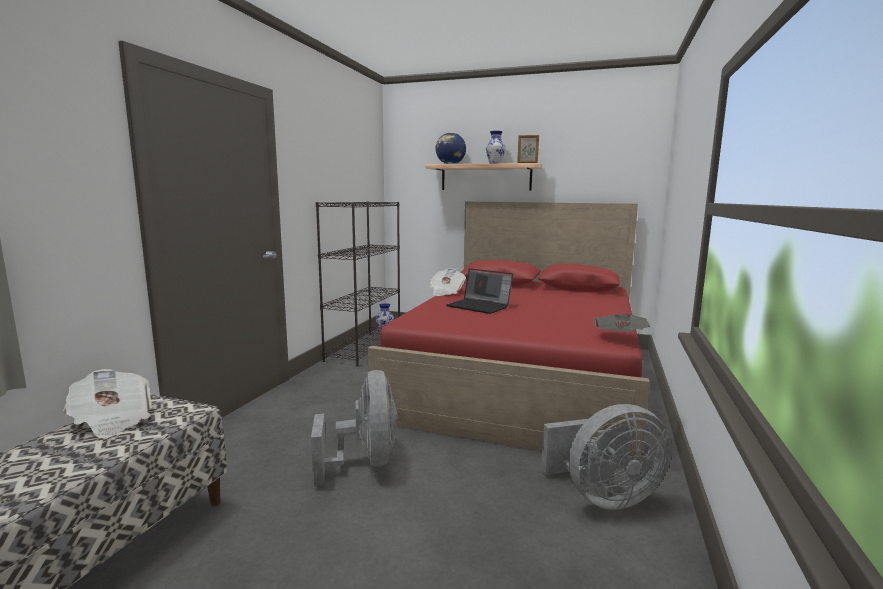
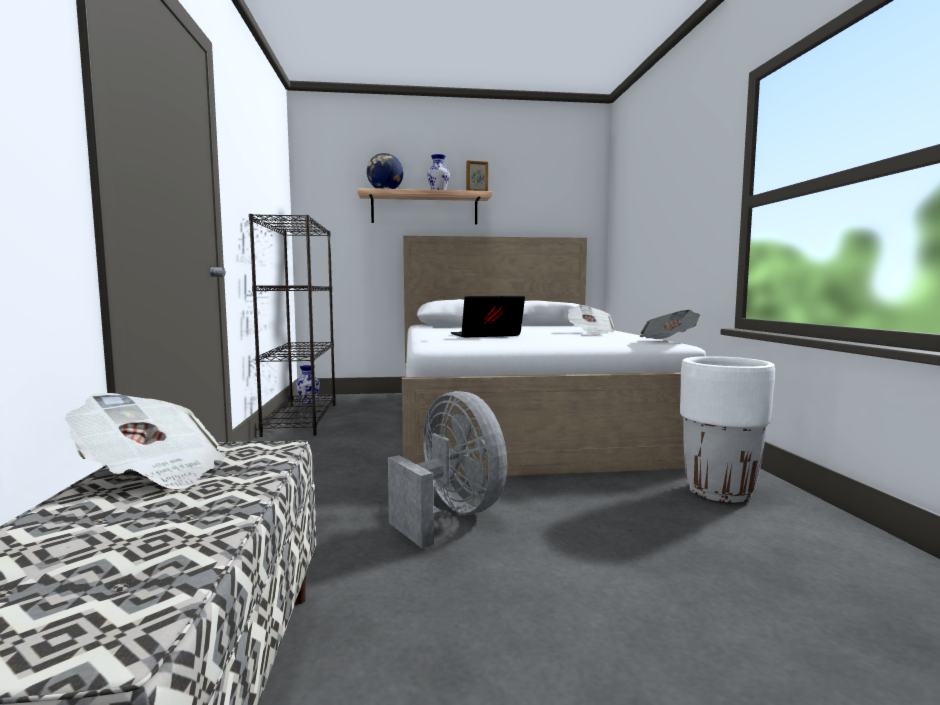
camera: 25 degrees left, 5 degrees down
(446, 292) = (421, 331): newspaper -> newspaper (590, 333)
(480, 306) = (485, 335): laptop -> laptop turned 150 degrees clockwise
(523, 377) = (521, 420): red bed -> white bed
(604, 497) = (719, 492): grey fan -> white planter

